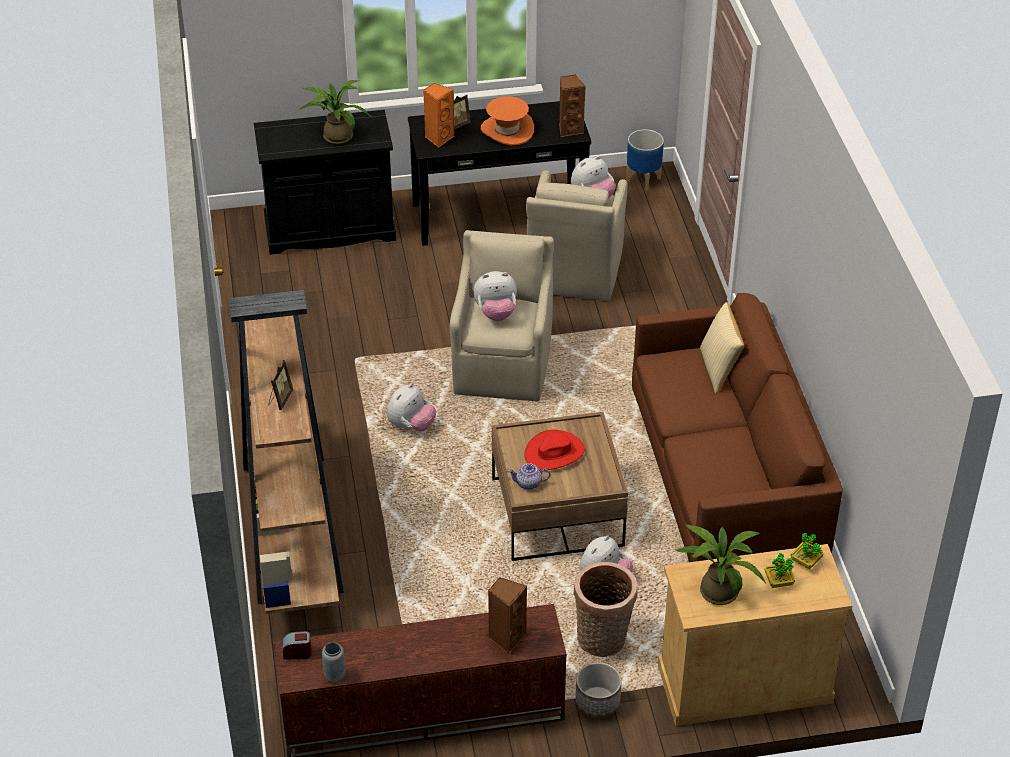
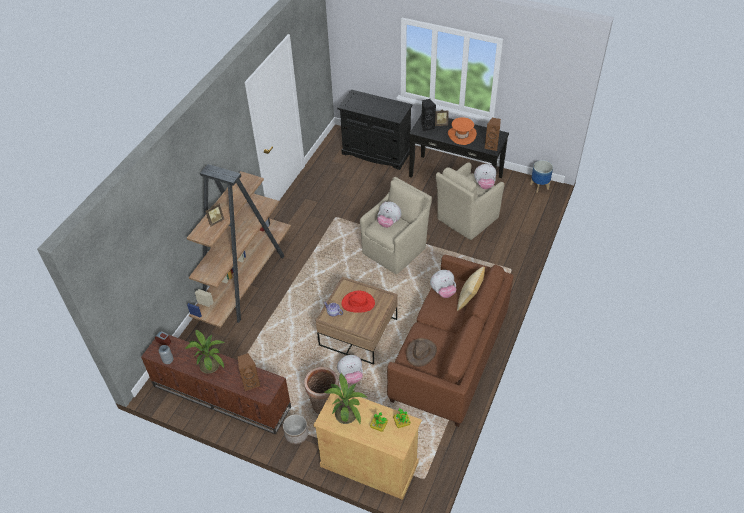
camera: 35 degrees right, 5 degrees up
(335, 135) = (380, 108): potted plant -> potted plant (209, 364)
(411, 425) = (332, 259): plush toy -> plush toy (443, 292)
(438, 138) = (427, 127): orange speaker -> black speaker
(717, 474) = (421, 352): none -> brown hat

